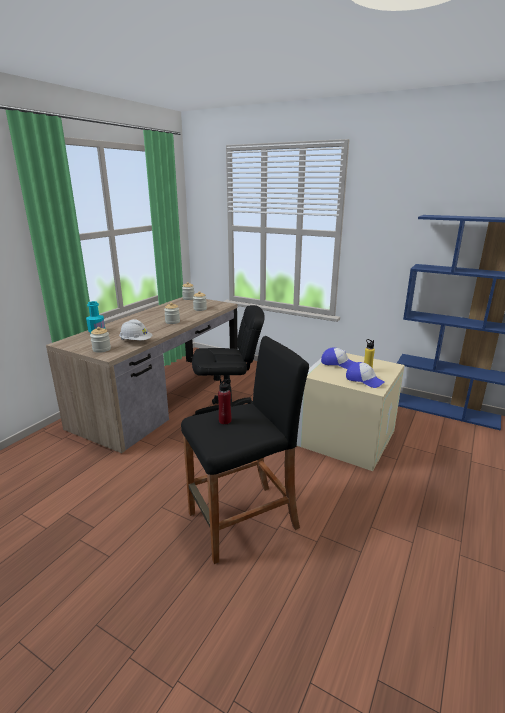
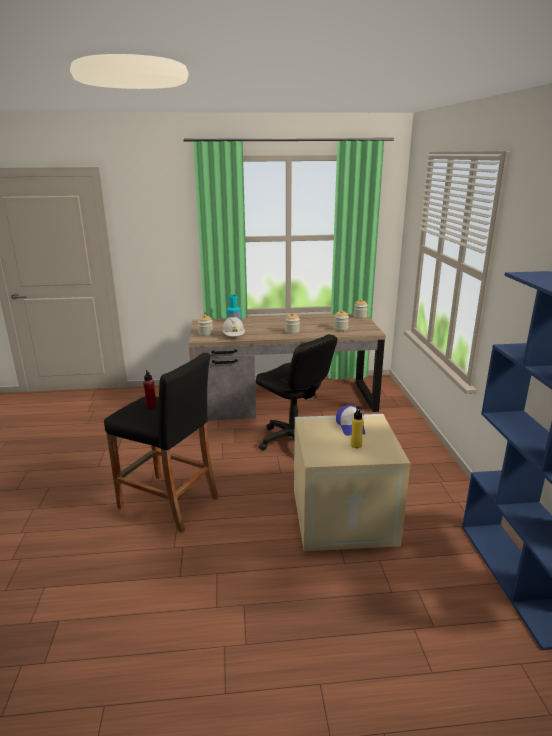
camera: 55 degrees right, 0 degrees up
(364, 380) = (330, 449): cap -> none

